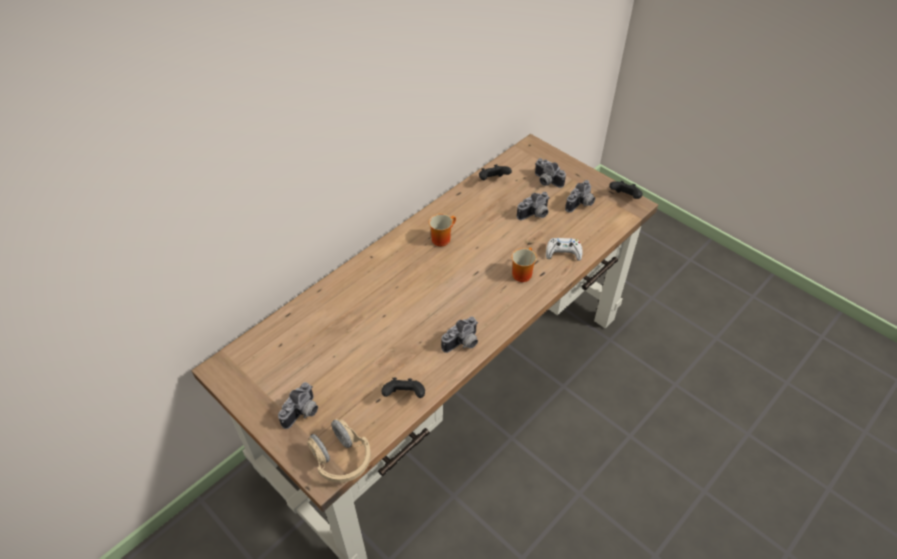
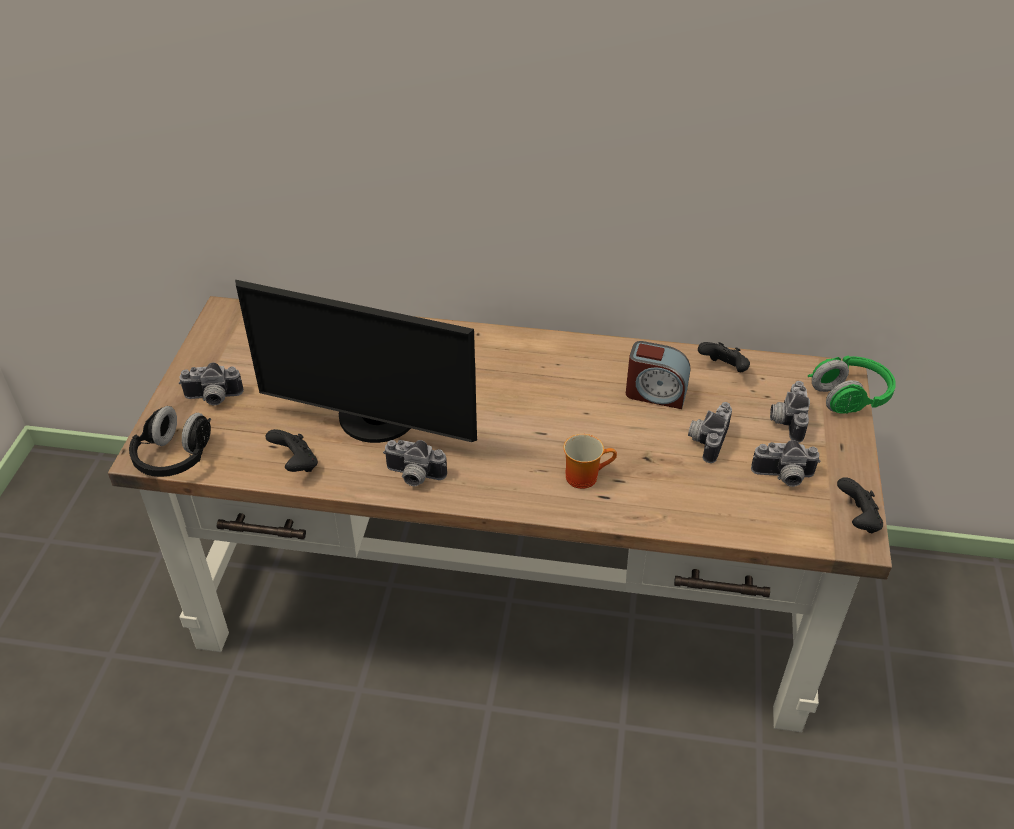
camera: 55 degrees right, 5 degrees down
(341, 459) = (175, 457): beige headphones -> black headphones
(401, 339) = (375, 421): none -> monitor
(441, 237) = (568, 374): mug -> none
(486, 214) = (655, 393): none -> alarm clock
(535, 215) = (706, 439): camera -> camera turned 90 degrees clockwise
(549, 152) = (849, 397): none -> green headphones
(563, 252) = (666, 500): white game controller -> none

